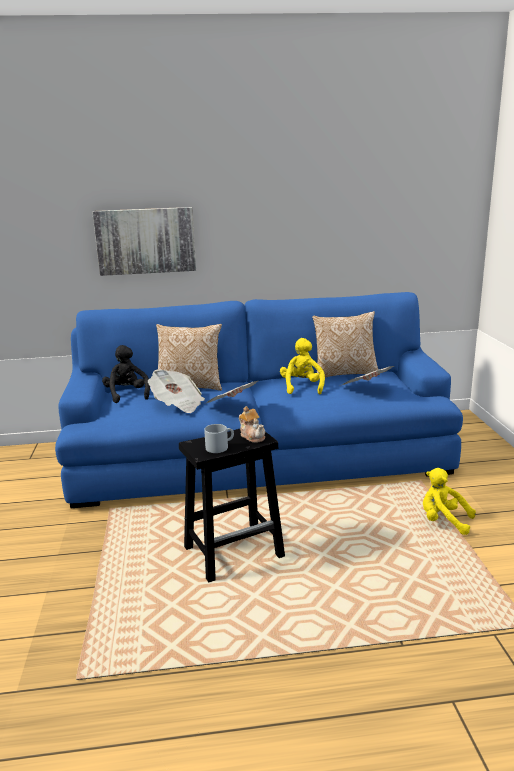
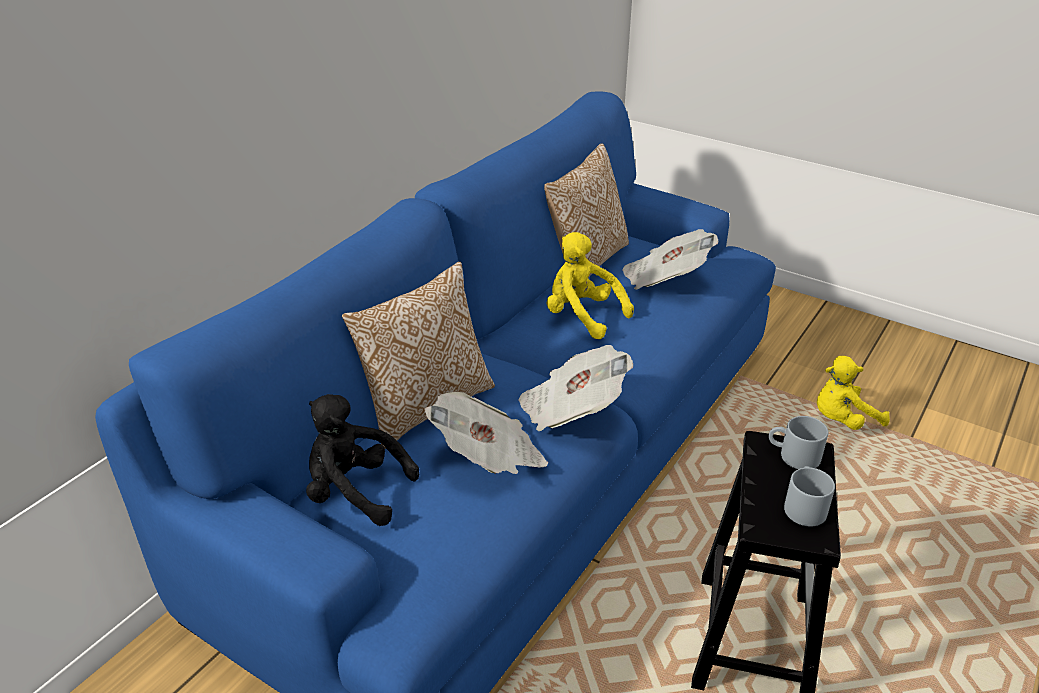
camera: 50 degrees left, 15 degrees up
(146, 241) = (207, 123): picture -> none
(252, 436) = (793, 456): teapot -> grey mug

